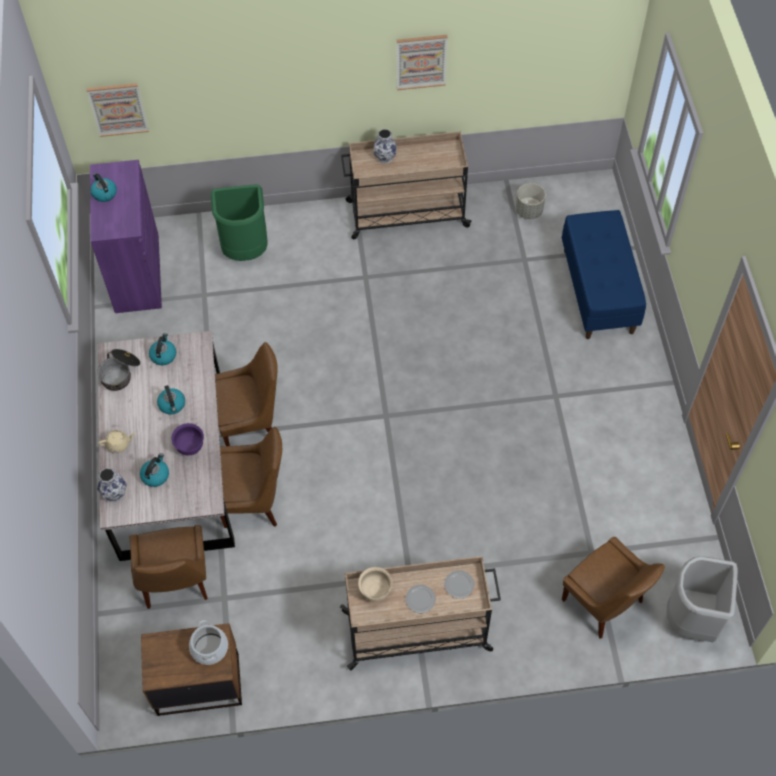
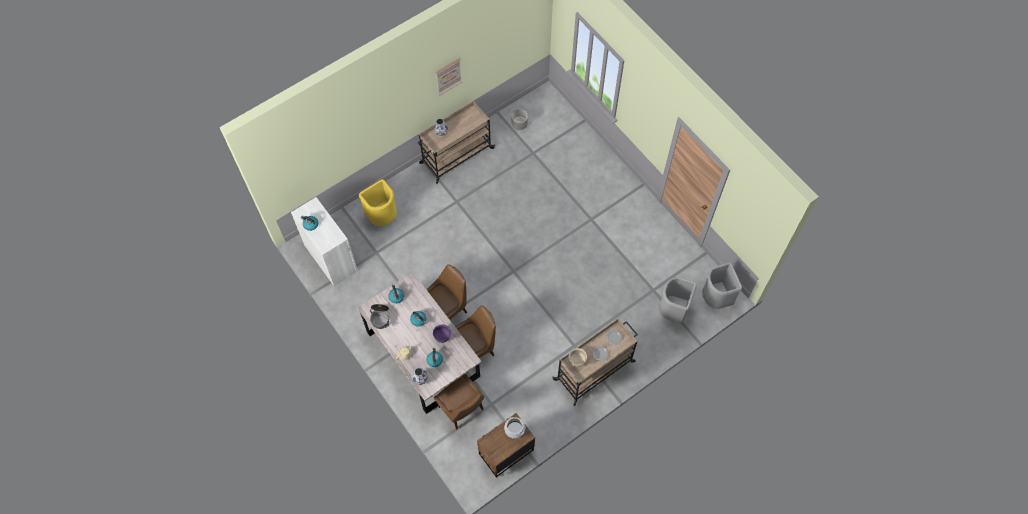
camera: 30 degrees left, 5 degrees up
(118, 109) = (297, 175): picture -> none
(137, 273) = (331, 258): purple cabinet -> white cabinet
(245, 251) = (382, 217): green trash can -> yellow trash can
(598, 291) = (580, 153): blue bench -> none
(604, 603) = (672, 311): brown chair -> grey trash can

